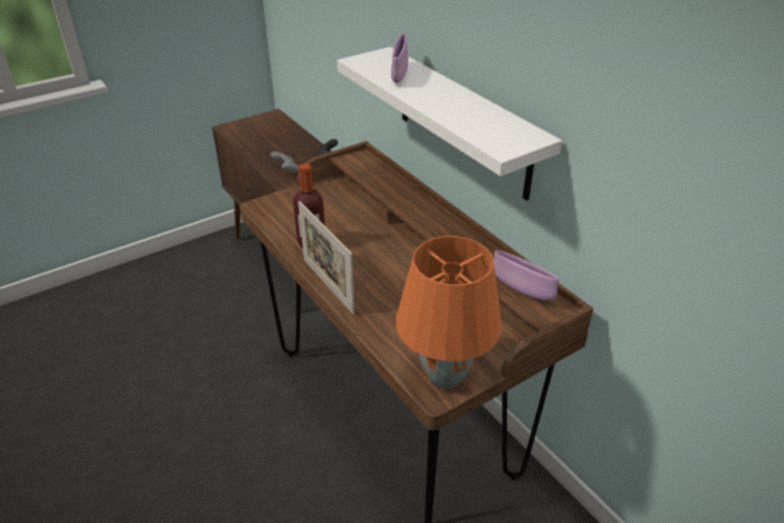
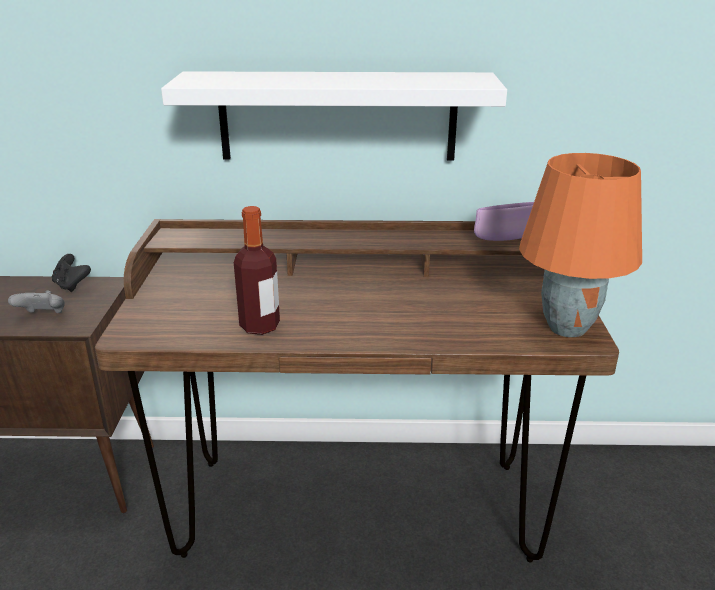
camera: 55 degrees left, 10 degrees down
(328, 285) = (353, 341): picture frame -> none
(399, 75) = (261, 79): purple bowl -> none

